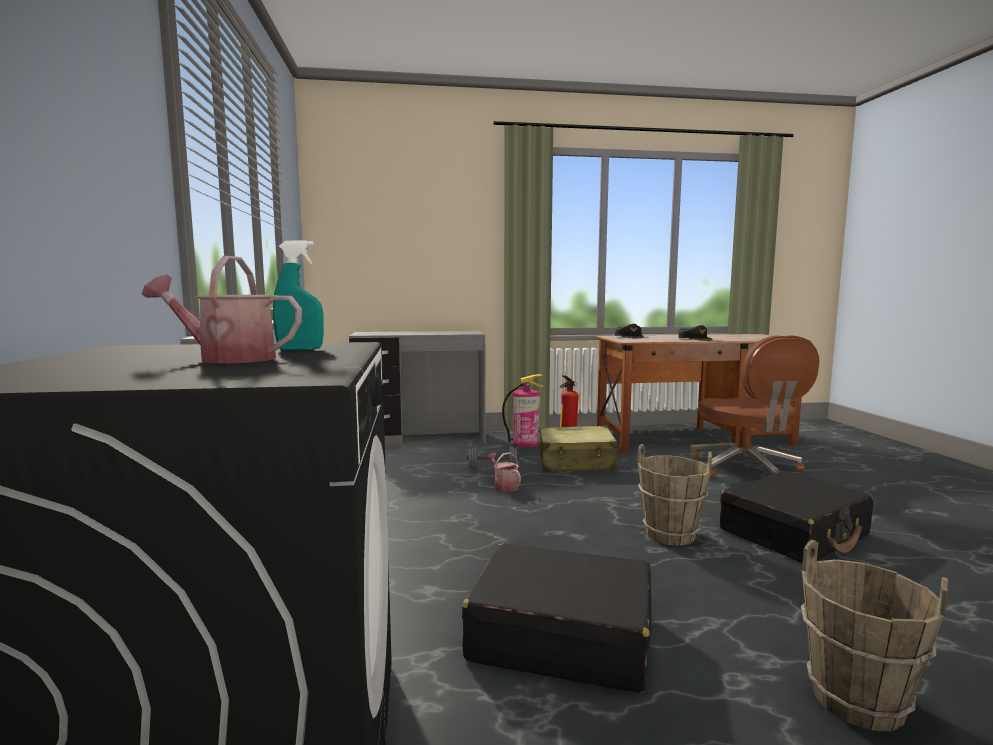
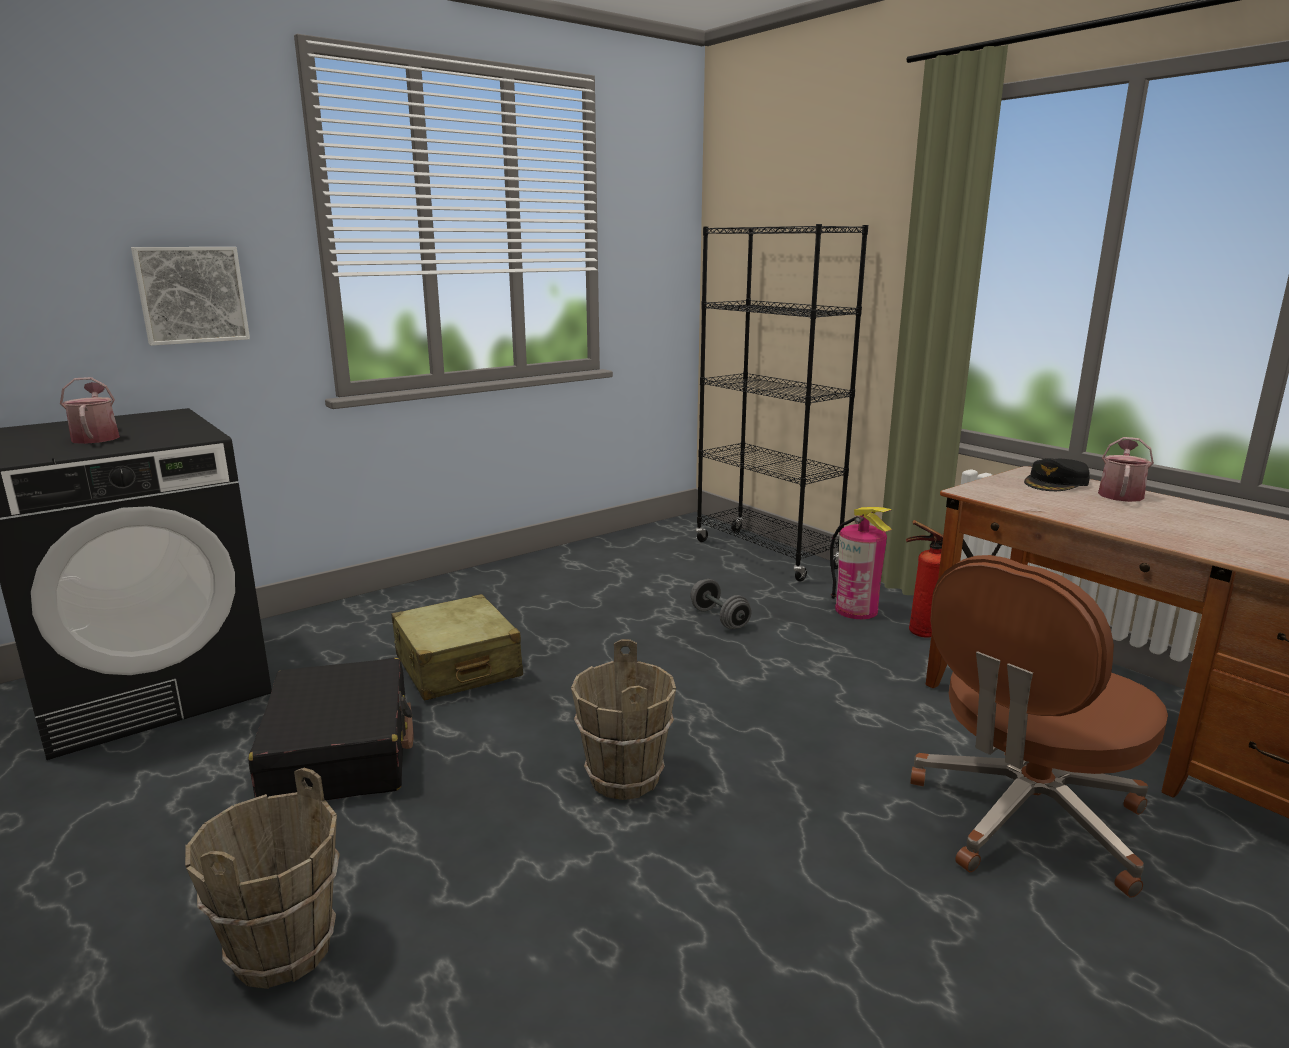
camera: 60 degrees right, 10 degrees up
(96, 176) = (191, 294): none -> picture
(300, 349) = (155, 436): turquoise spray bottle -> none
(421, 440) = (766, 554): grey desk -> black bookcase
(504, 486) = (670, 639): watering can -> watering can (1120, 494)
(576, 462) = (826, 661): beige suitcase -> beige suitcase (457, 666)
(694, 339) = (1140, 523): black cap -> none
(794, 533) = (738, 893): black suitcase -> none

